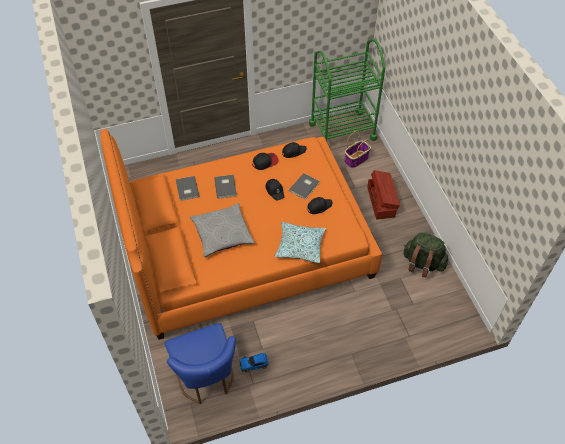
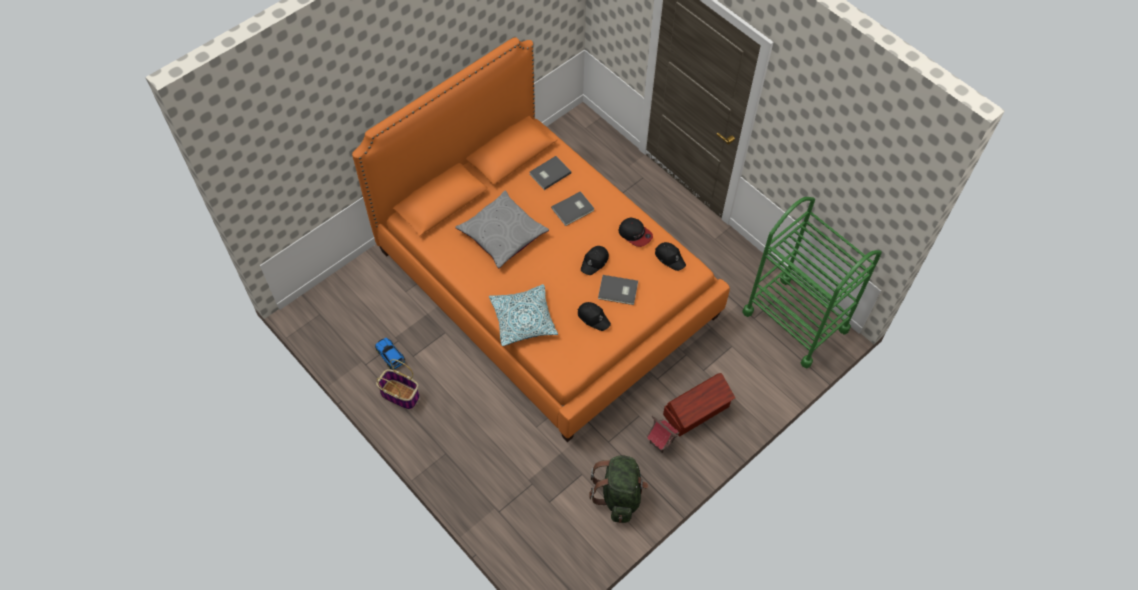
camera: 65 degrees right, 5 degrees up
(206, 378) = (354, 316): blue chair -> none
(356, 159) = (755, 355): basket -> basket (401, 395)
(395, 228) = (661, 442): none -> toy house

